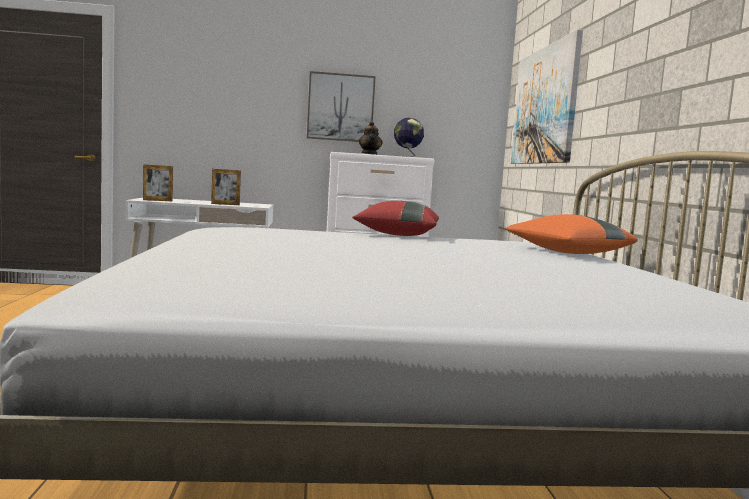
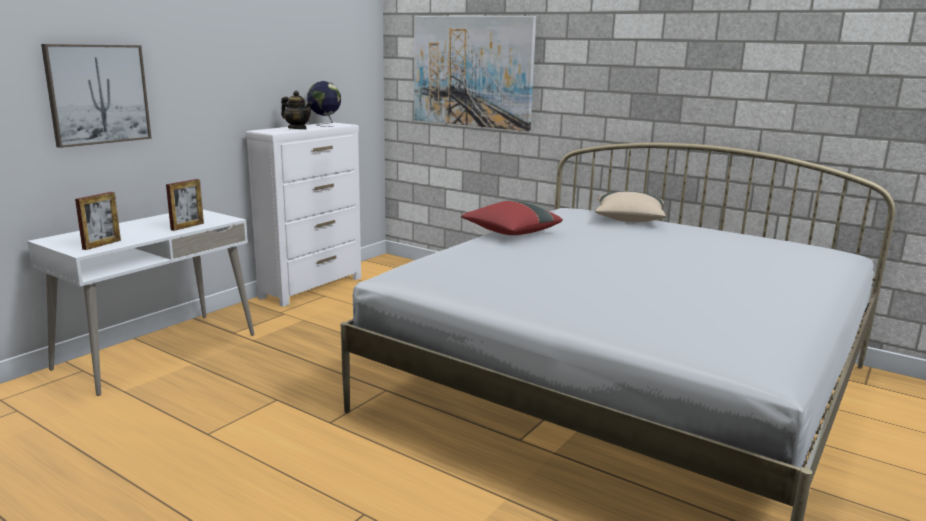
camera: 50 degrees left, 10 degrees up
(340, 107) = (246, 73): picture -> picture (98, 94)
(567, 253) = (628, 220): orange pillow -> beige pillow

